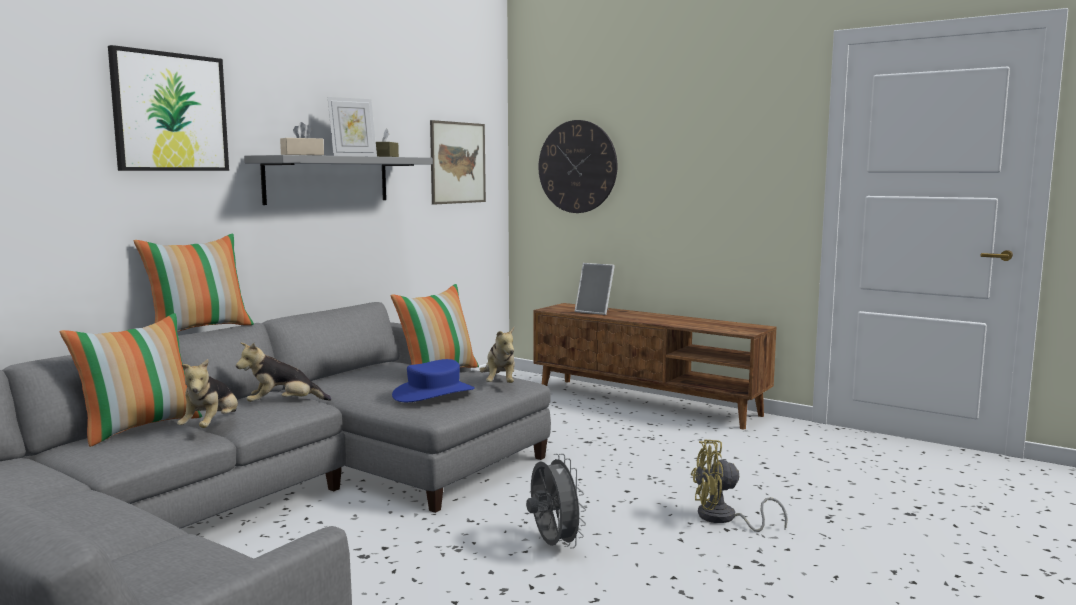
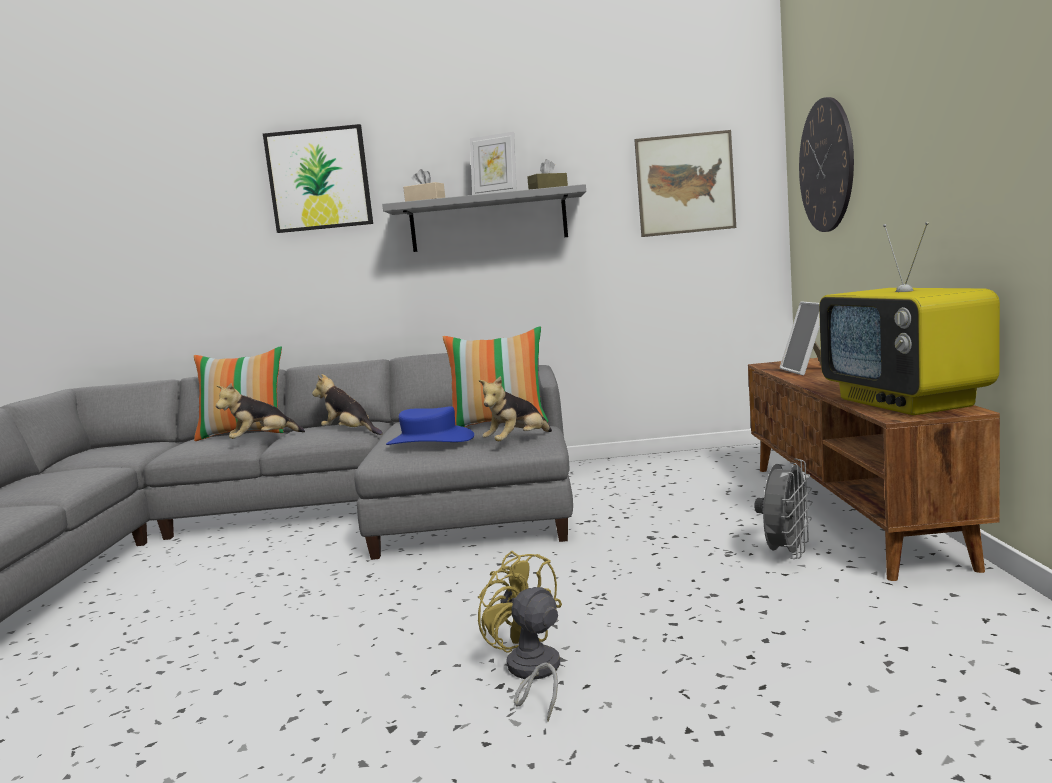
camera: 55 degrees right, 0 degrees up
(199, 329) = (338, 362): pillow -> none
(553, 545) = (350, 622): grey fan -> grey fan (786, 554)
(723, 325) = (906, 402): none -> television

